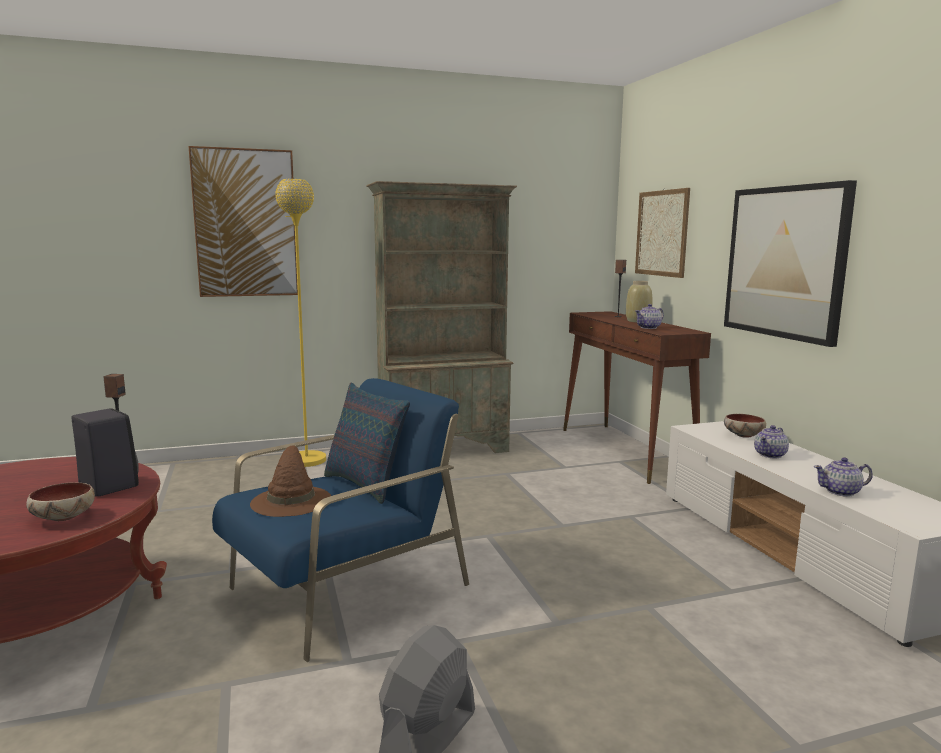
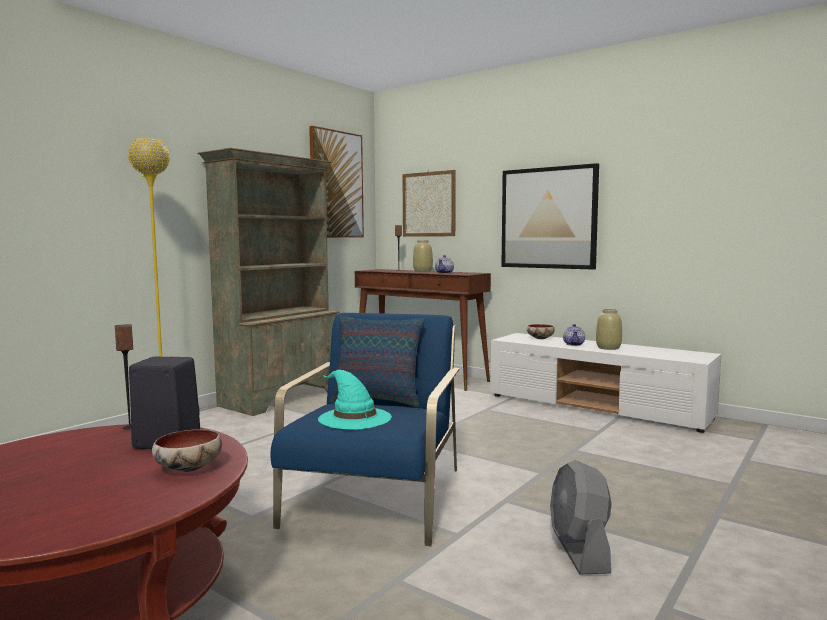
camera: 35 degrees left, 5 degrees down
(246, 223) = (81, 183): picture -> picture (336, 184)
(291, 500) = (353, 417): brown hat -> turquoise hat
(810, 471) = (608, 348): none -> beige vase
(841, 492) = (639, 353): teapot -> none

